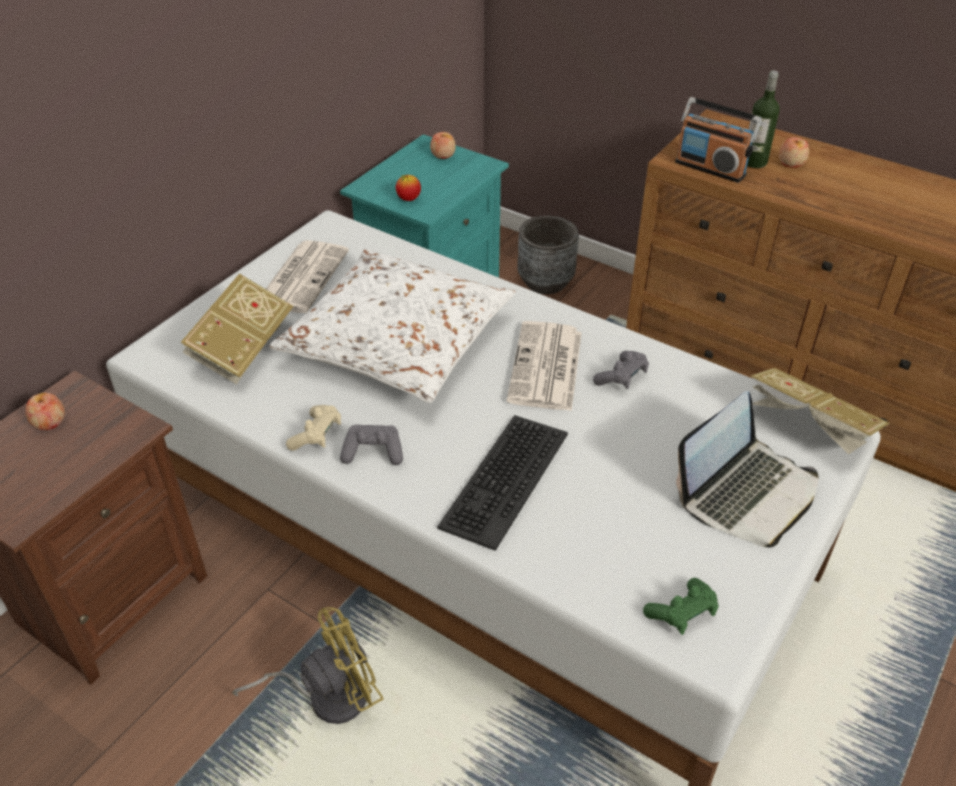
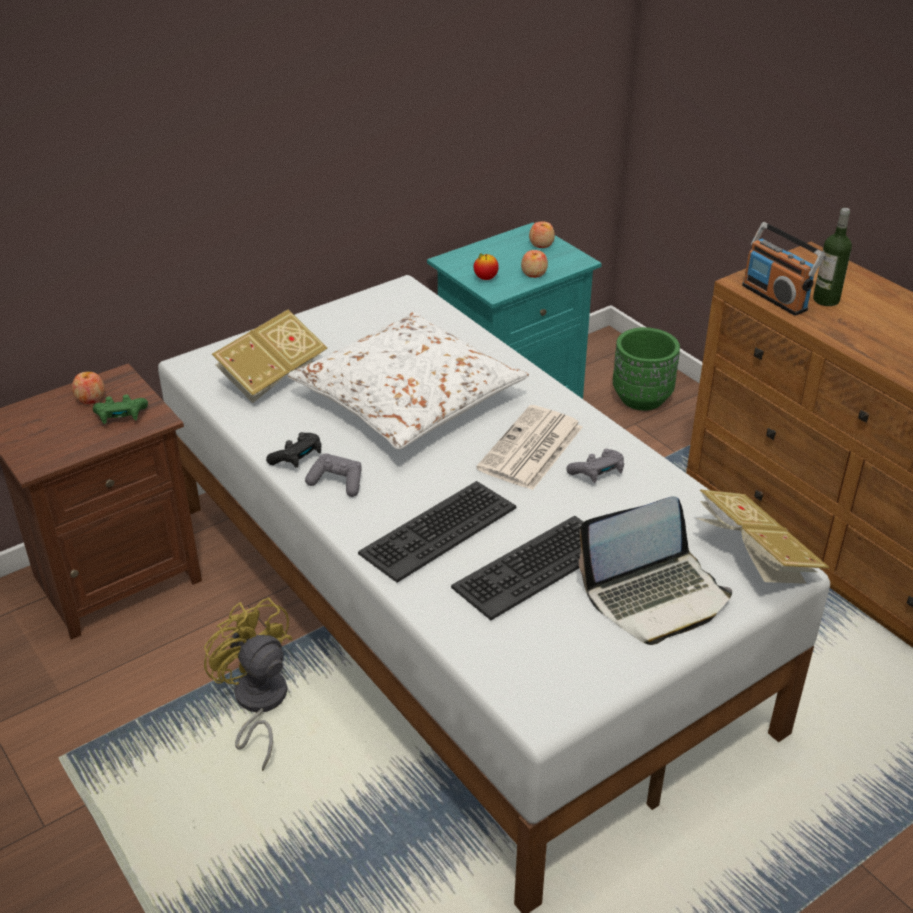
camera: 20 degrees right, 5 degrees down
(302, 276) = (354, 327): newspaper -> none
(316, 435) = (297, 458): beige game controller -> black game controller
(326, 695) = (257, 704): yellow fan -> yellow fan turned 120 degrees counterclockwise
(545, 282) = (642, 398): grey planter -> green planter
(618, 493) = (533, 566): none -> keyboard
(682, 613) = (532, 673): green game controller -> green game controller (121, 417)
(791, 163) = (865, 307): apple -> apple (534, 273)

